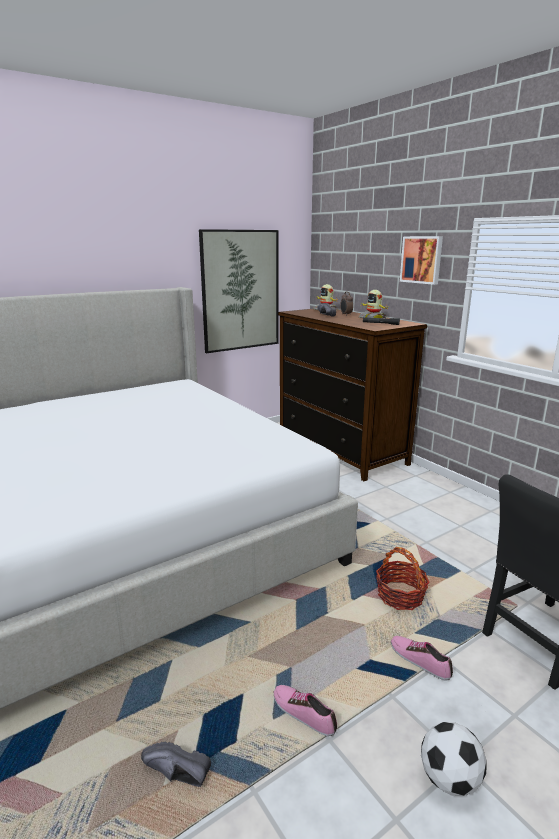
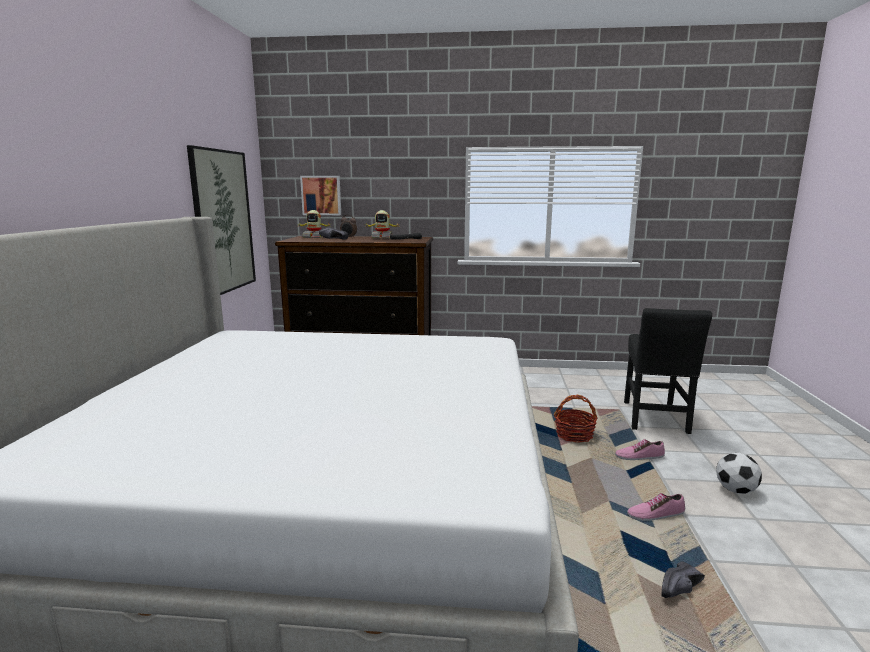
camera: 50 degrees left, 5 degrees down
(422, 259) = (417, 182): picture -> picture (321, 195)

